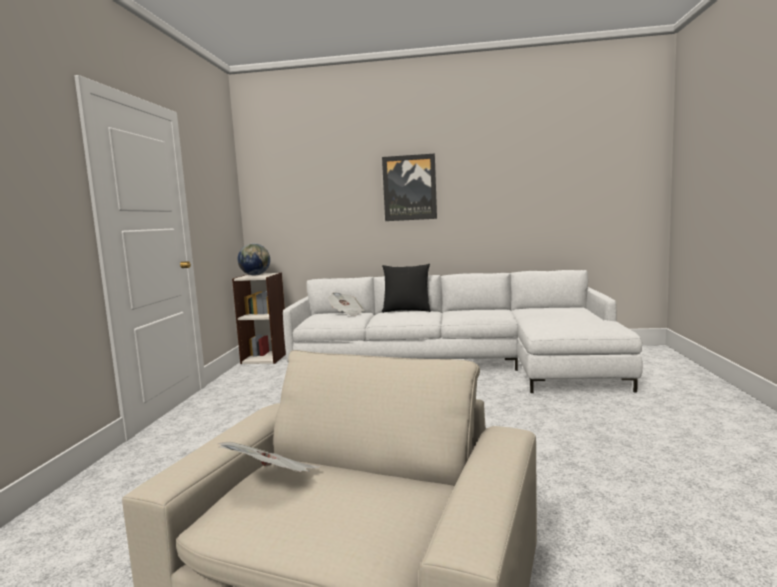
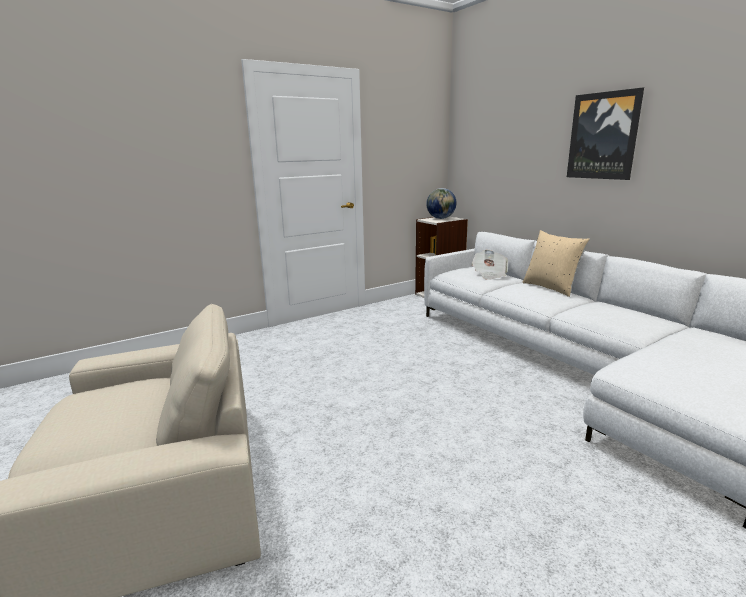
camera: 50 degrees right, 10 degrees up
(273, 481) = (124, 390): newspaper -> none
(407, 310) = (551, 288): black pillow -> beige pillow

